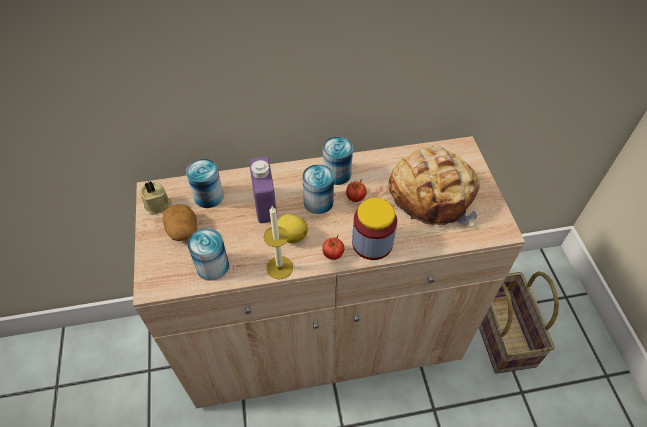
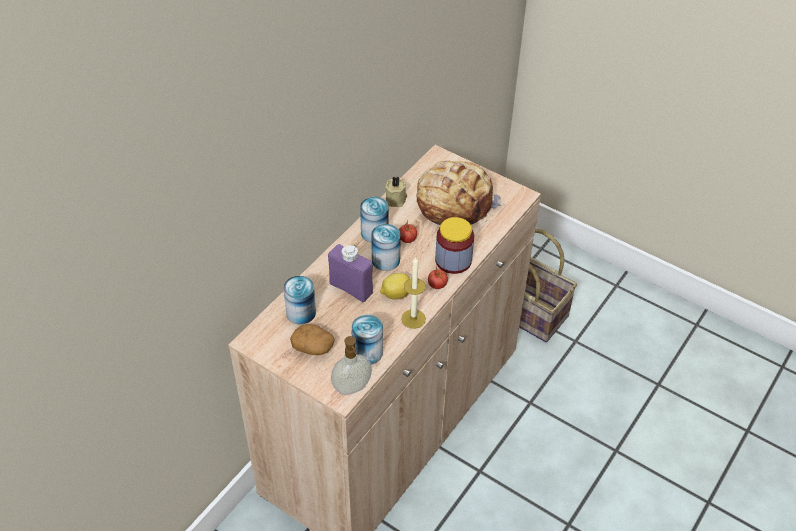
camera: 45 degrees left, 5 degrees down
(158, 205) = (270, 346): beige candle -> beige candle (396, 199)
(165, 286) = (352, 388): none -> soap dispenser

